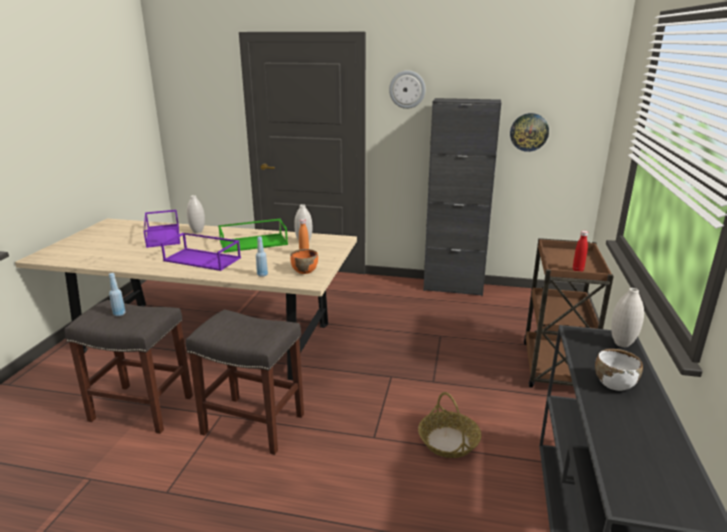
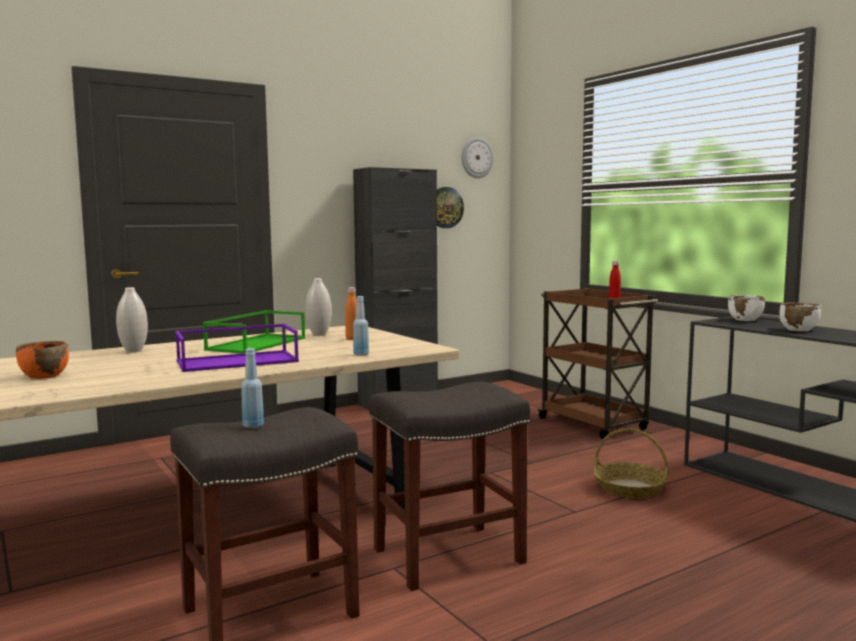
camera: 45 degrees left, 15 degrees down
(162, 235) = (84, 361): purple tray -> none
(304, 271) = (395, 345): orange bowl -> orange bowl (44, 376)
(407, 89) = (319, 159): wall clock -> wall clock (476, 158)
(622, 344) = (745, 319): white vase -> white bowl

